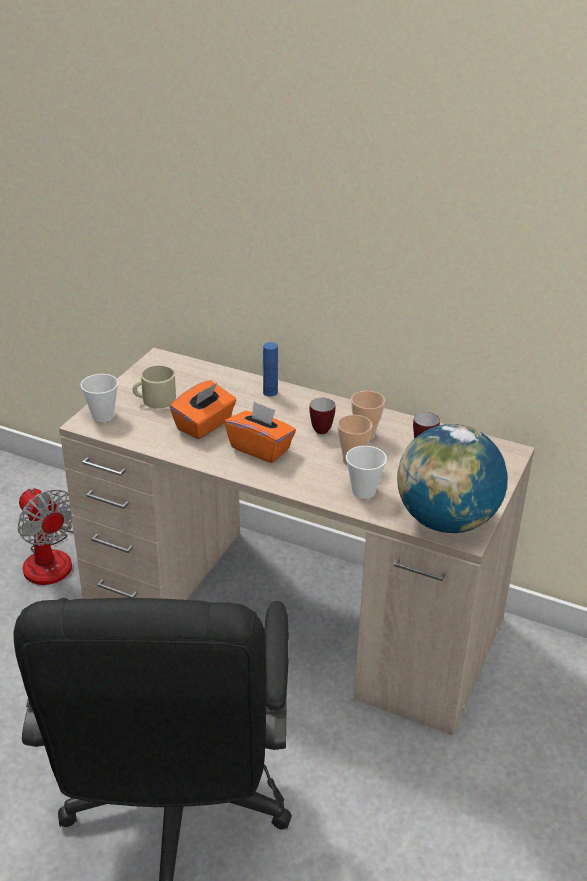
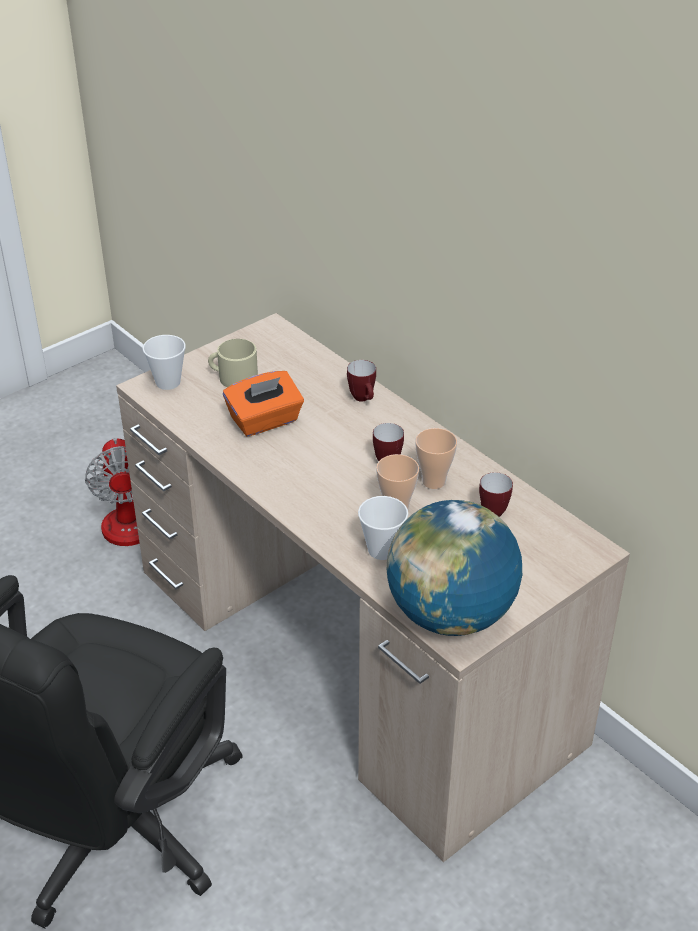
camera: 25 degrees right, 5 degrees up
(260, 448) = (305, 465): orange tissue box -> none
(270, 392) = (363, 399): blue bottle -> mug

